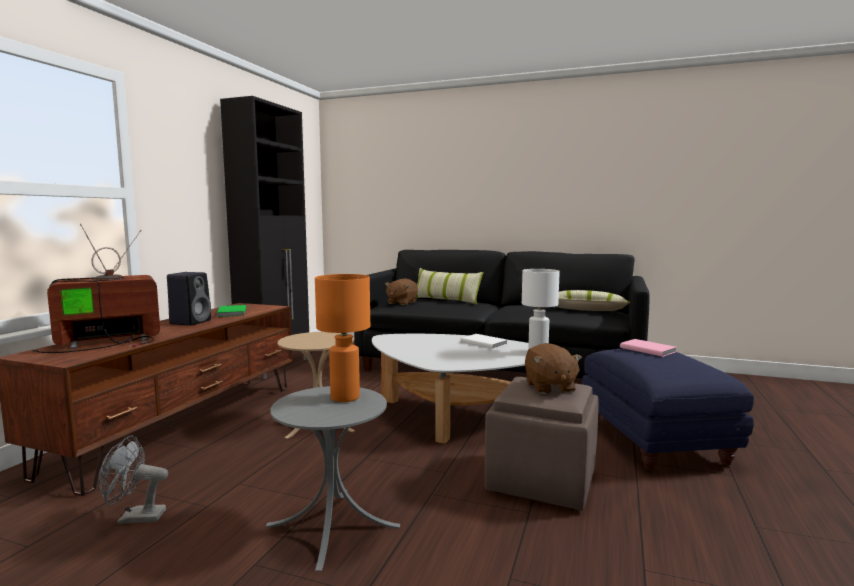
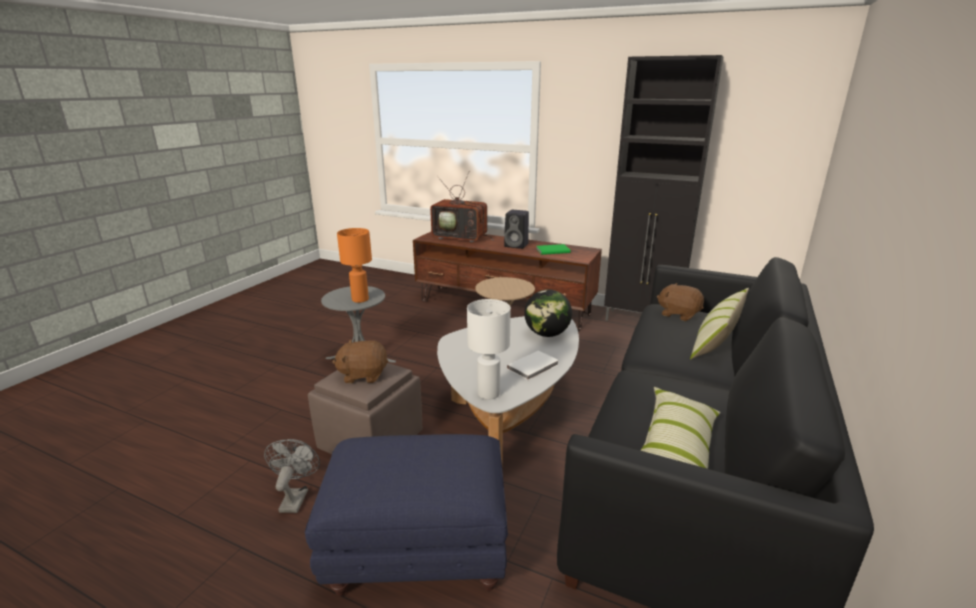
camera: 95 degrees right, 15 degrees up
(106, 342) = (462, 237): television -> television turned 135 degrees clockwise
(134, 518) = (395, 314): grey fan -> grey fan (295, 497)
(418, 340) = (547, 334): none -> globe
(647, 349) = (449, 464): pink book -> none

